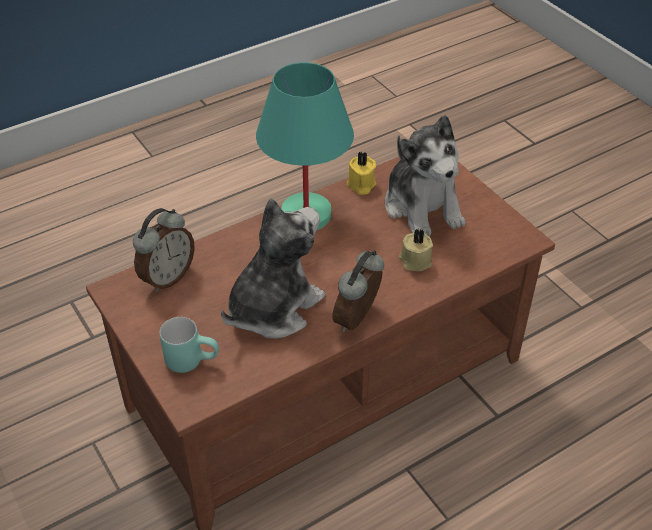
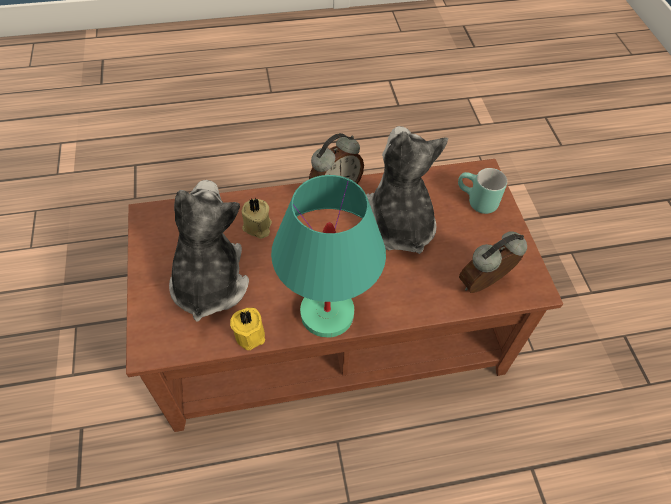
camera: 160 degrees left, 10 degrees up
(273, 308) = (398, 224): plush toy -> plush toy turned 105 degrees clockwise

